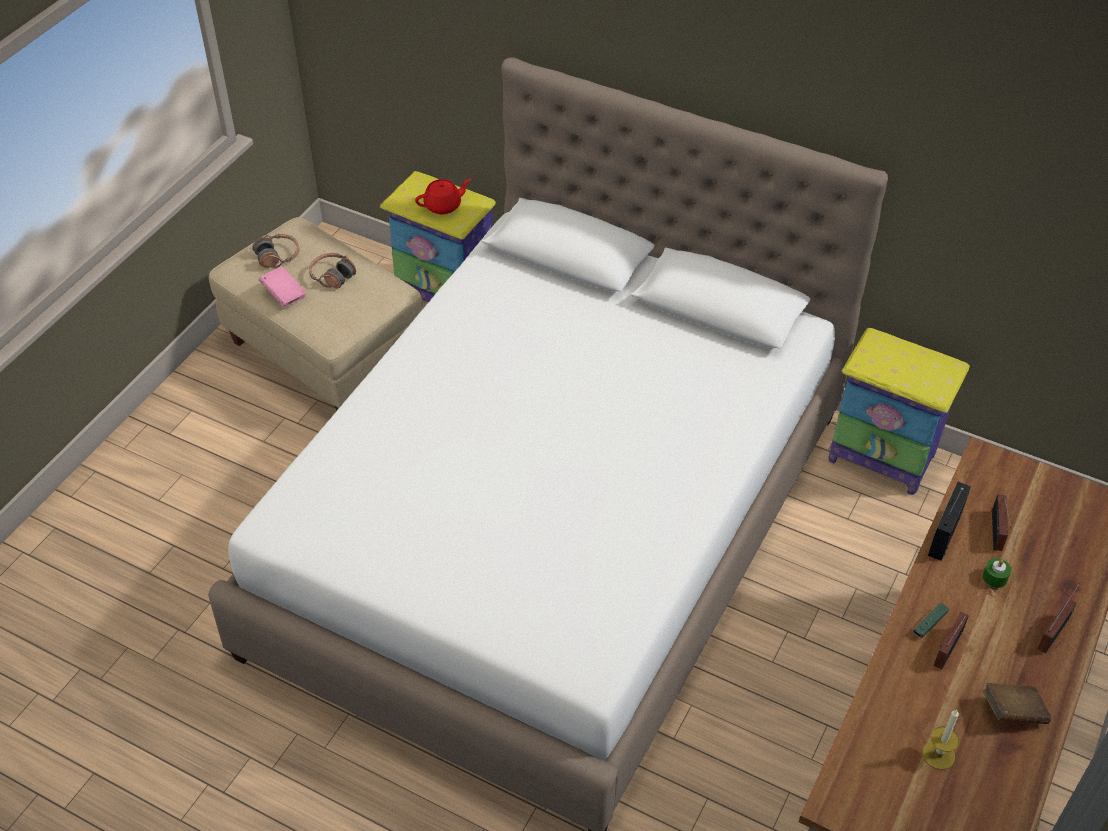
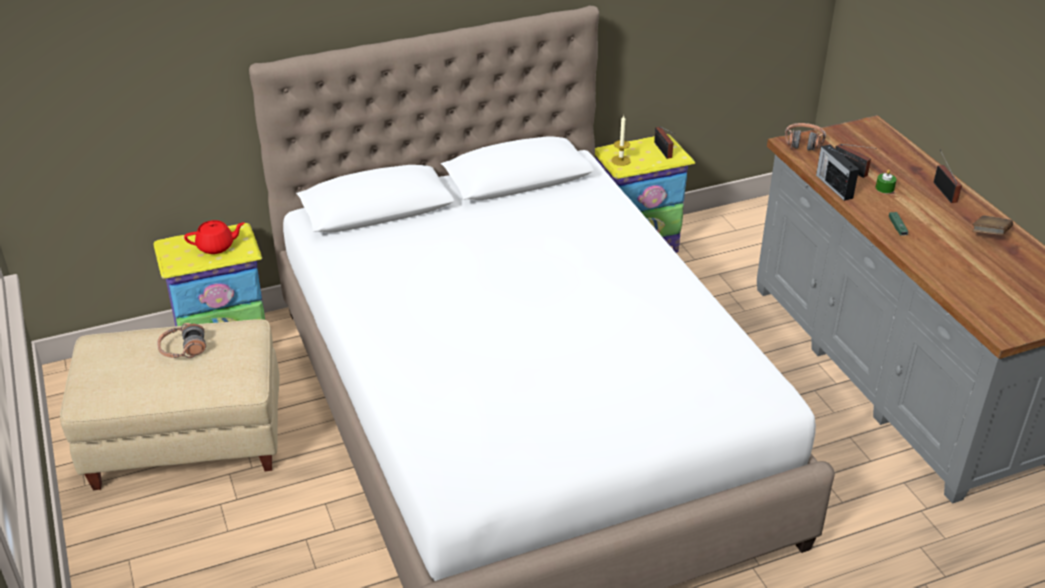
camera: 50 degrees left, 10 degrees down
(278, 256) = (113, 367): headphones -> headphones (803, 143)
(284, 295) = (162, 386): pink book -> none
(443, 206) = (216, 246): red teapot -> red teapot turned 60 degrees clockwise
(938, 755) = (998, 276): candle -> candle (620, 160)
(946, 650) = (923, 232): radio -> radio (663, 151)

